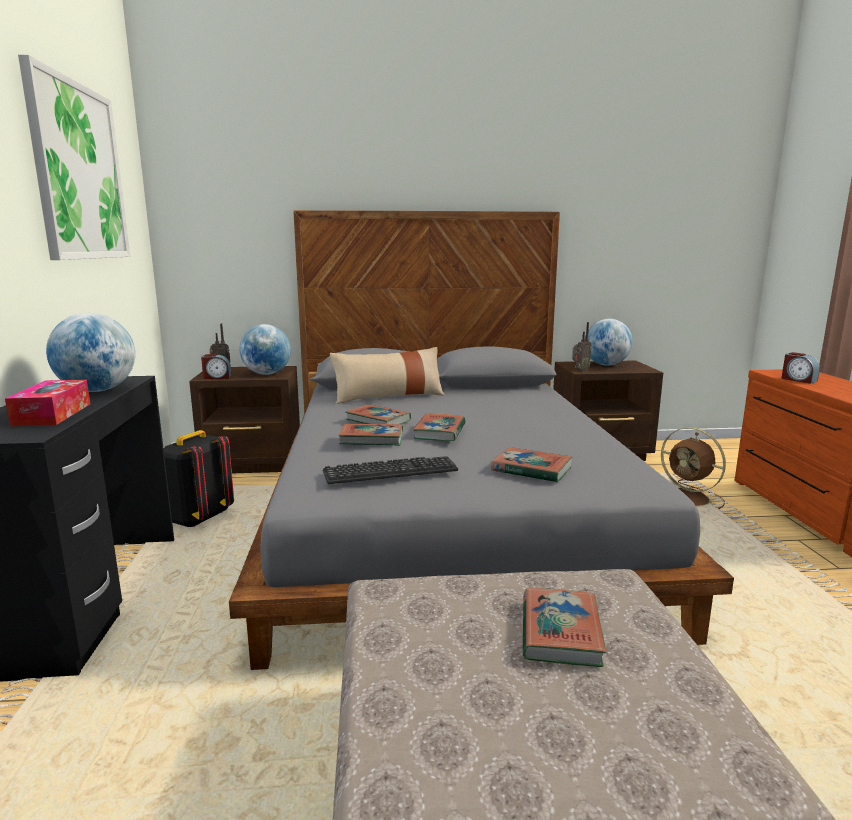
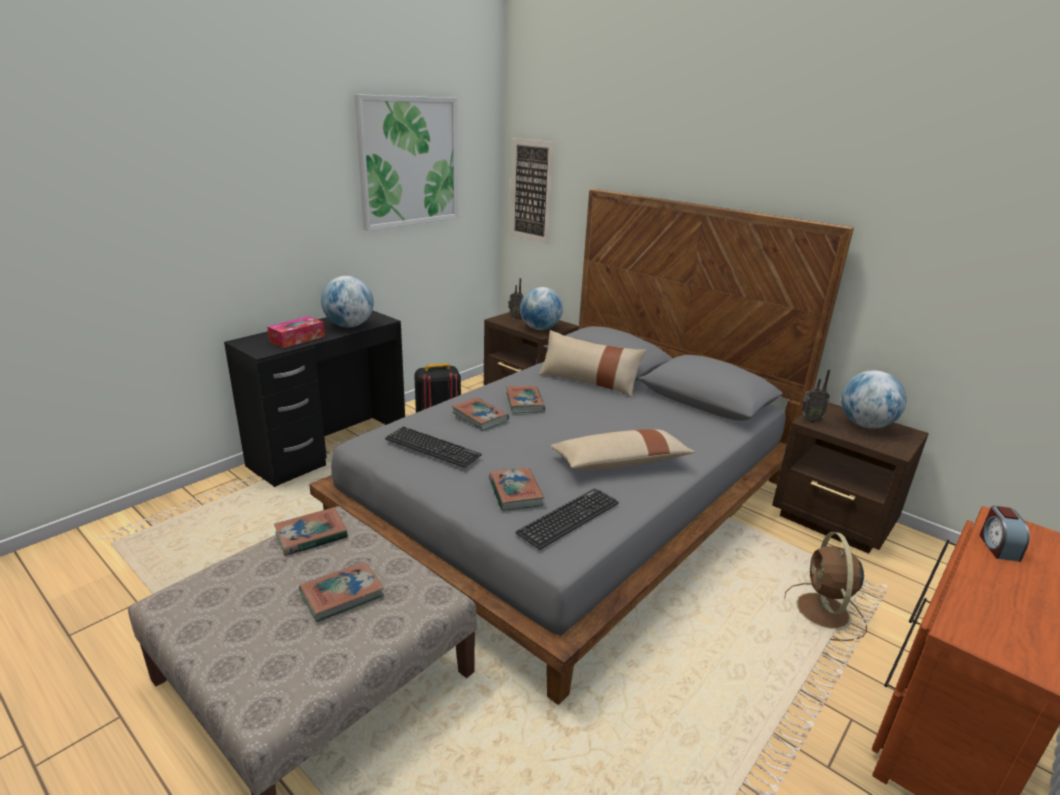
camera: 45 degrees right, 10 degrees up
(199, 225) = (531, 191): none -> picture
(217, 377) = (505, 321): alarm clock -> none
(440, 431) = (535, 431): book -> book (311, 535)
(539, 427) = (620, 462): none -> beige pillow
(603, 466) = (568, 518): none -> keyboard

